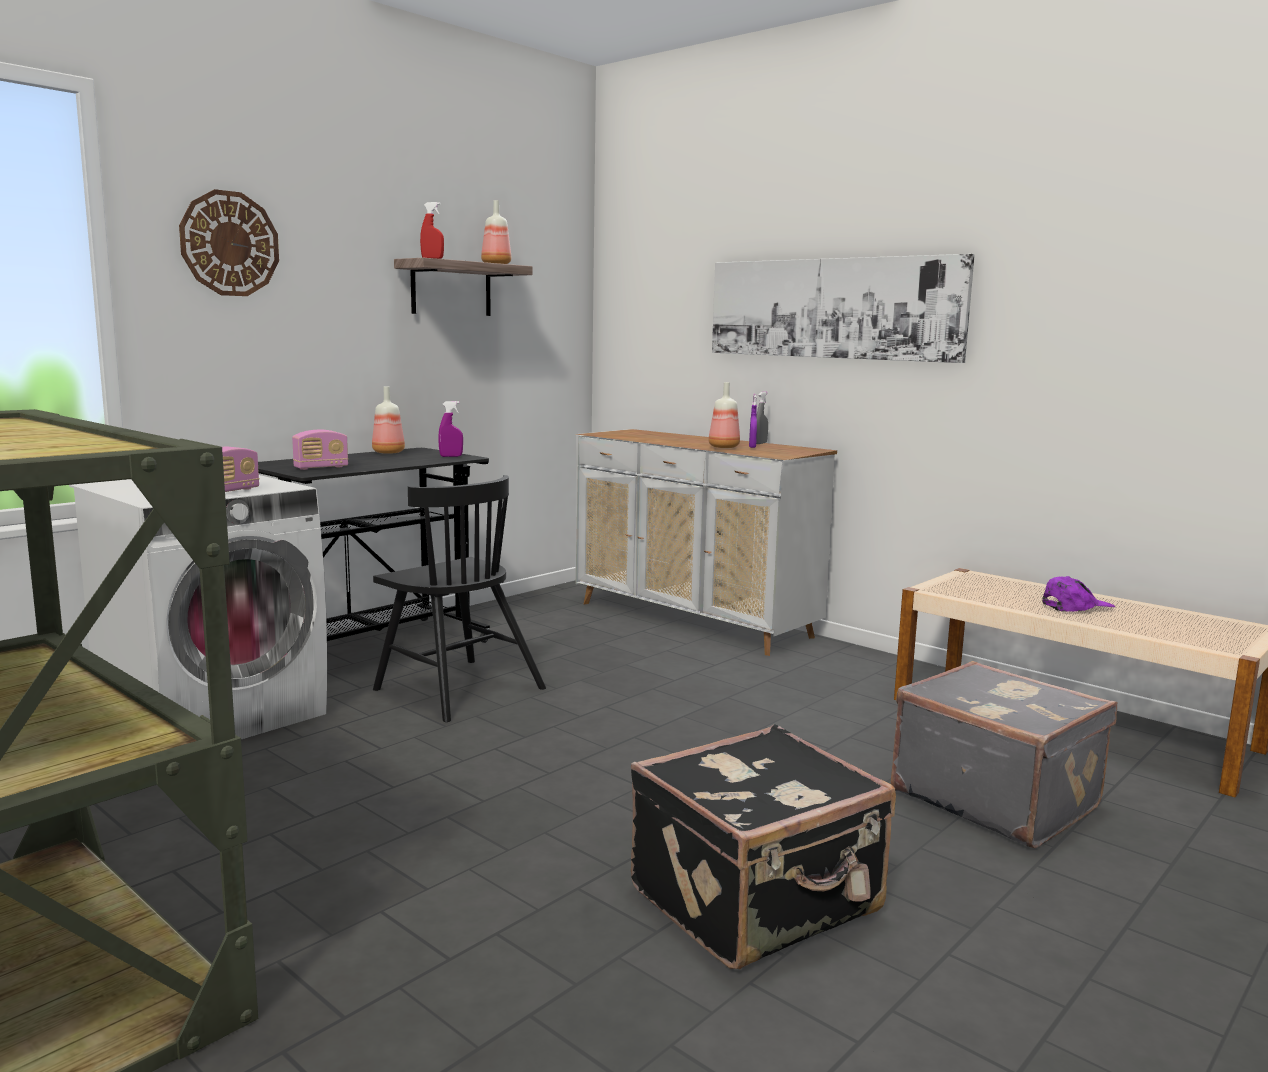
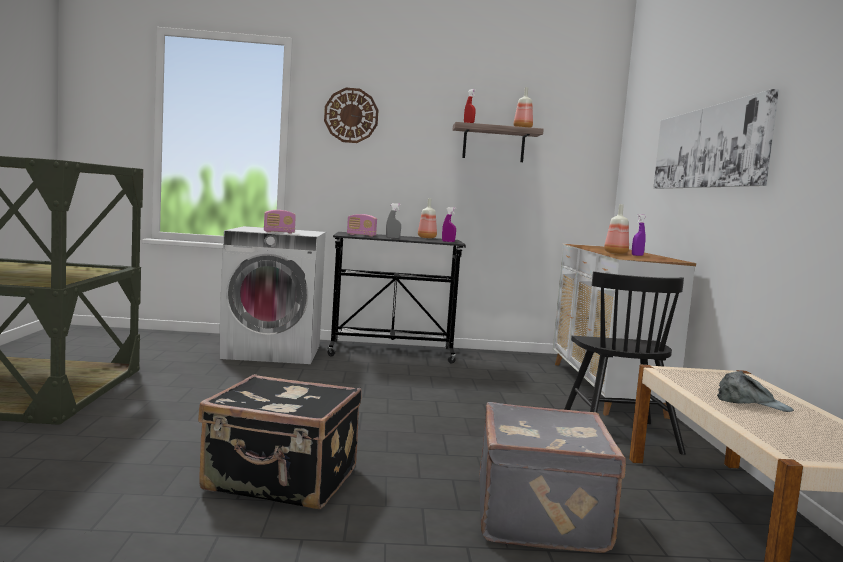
camera: 45 degrees right, 5 degrees down
(453, 686) = (387, 372): black chair -> black chair (616, 432)
(760, 443) = (658, 256): grey spray bottle -> grey spray bottle (392, 238)
(1076, 606) = (753, 404): purple cap -> grey cap

